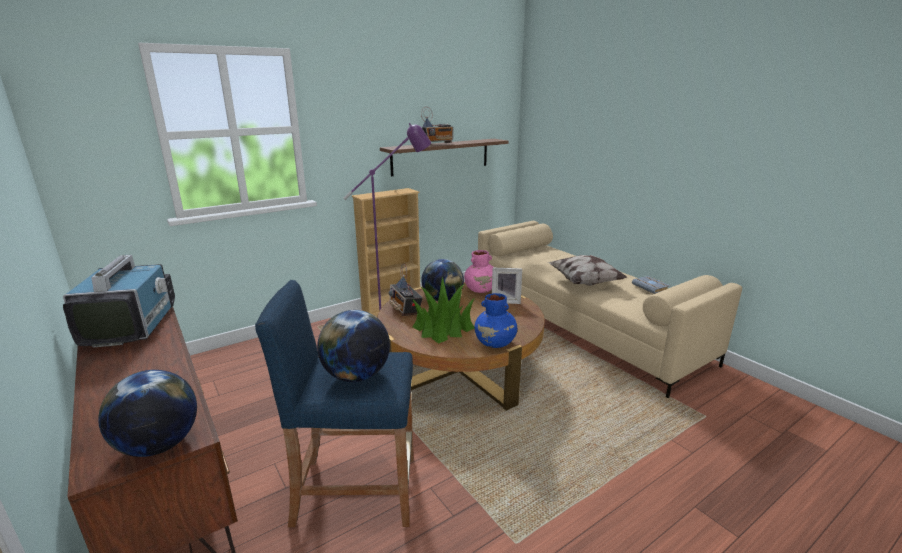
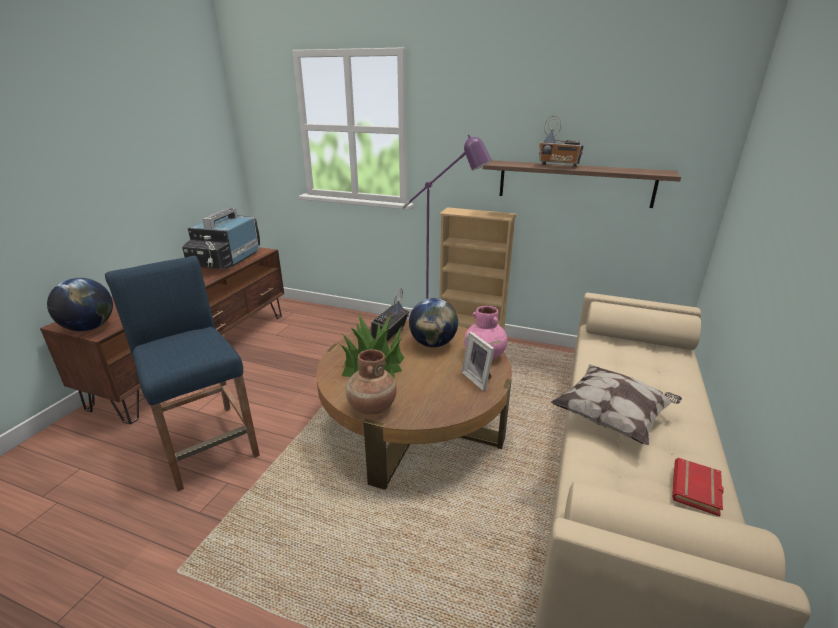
camera: 55 degrees right, 5 degrees up
(133, 326) = (226, 261): television -> television turned 150 degrees clockwise
(356, 376) = (174, 349): globe -> none
(495, 343) = (371, 407): blue vase -> brown vase
(651, 287) = (697, 491): grey book -> red book

